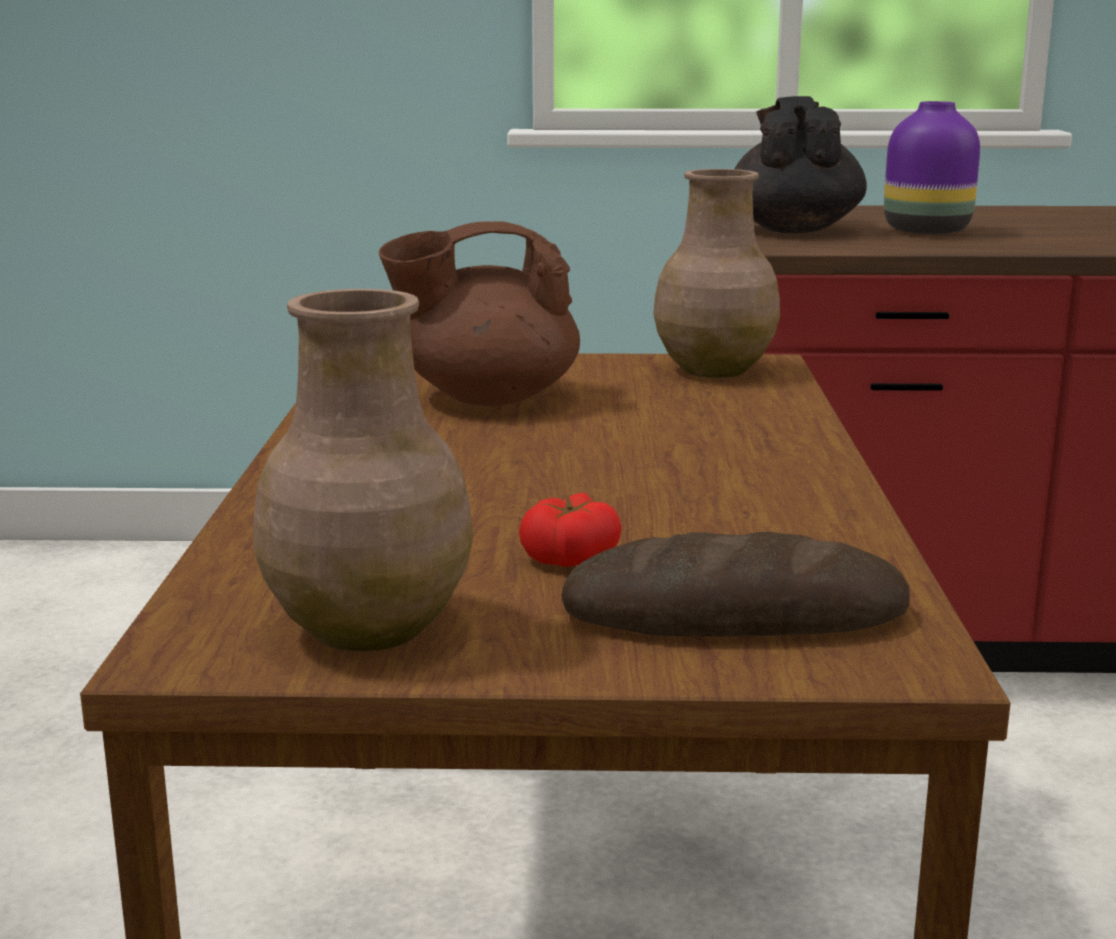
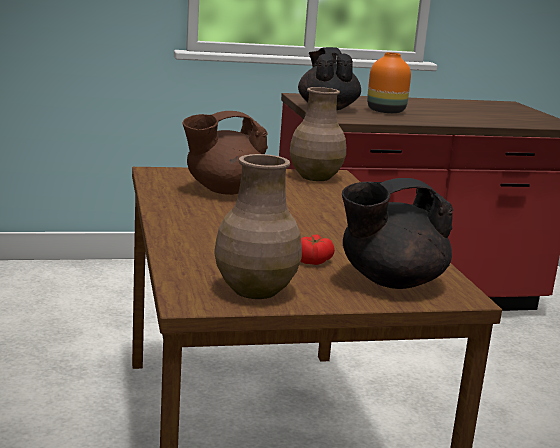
camera: 15 degrees left, 0 degrees up
(734, 613) = (390, 281): bread -> black teapot
(928, 232) = (387, 111): purple vase -> orange vase

